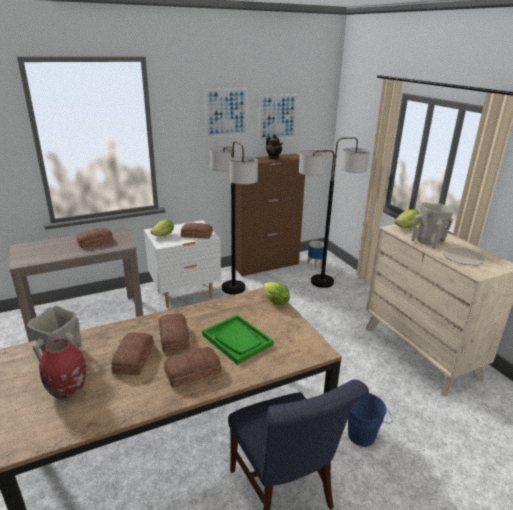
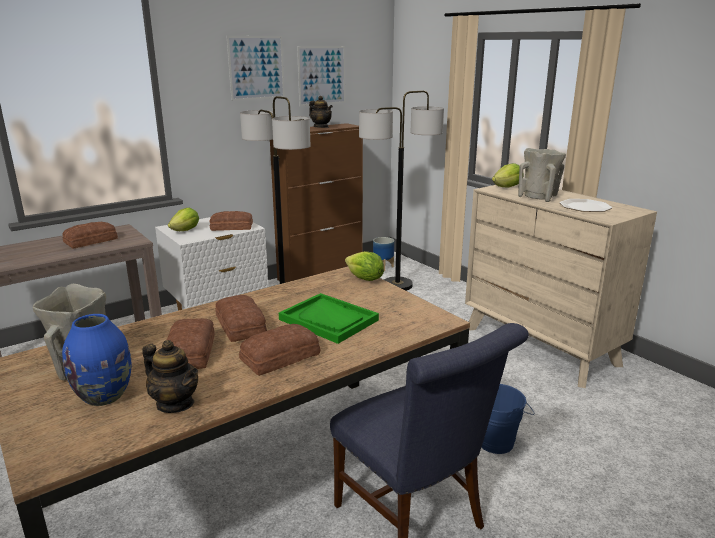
camera: 10 degrees left, 5 degrees down
(68, 391) = (105, 396): red vase -> blue vase
(111, 405) = (175, 403): none -> teapot

